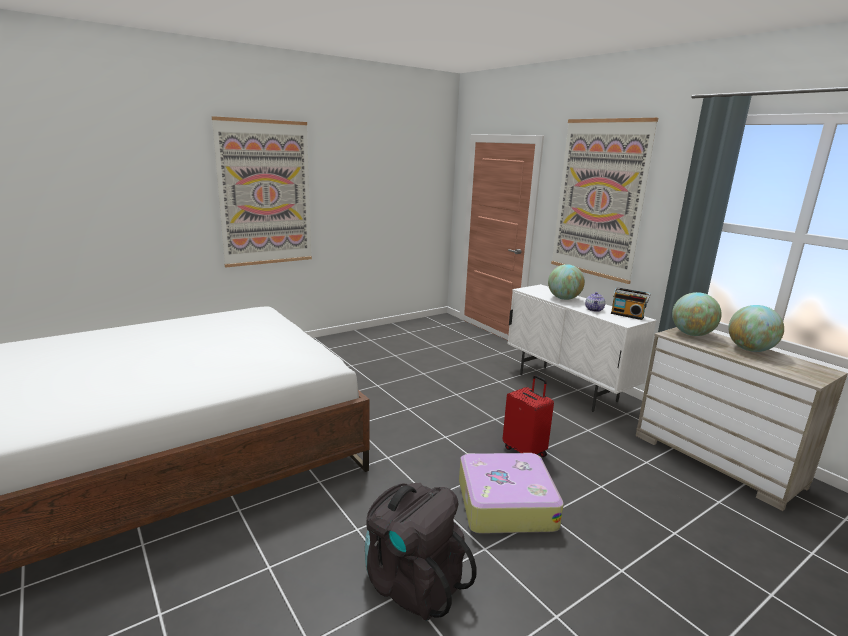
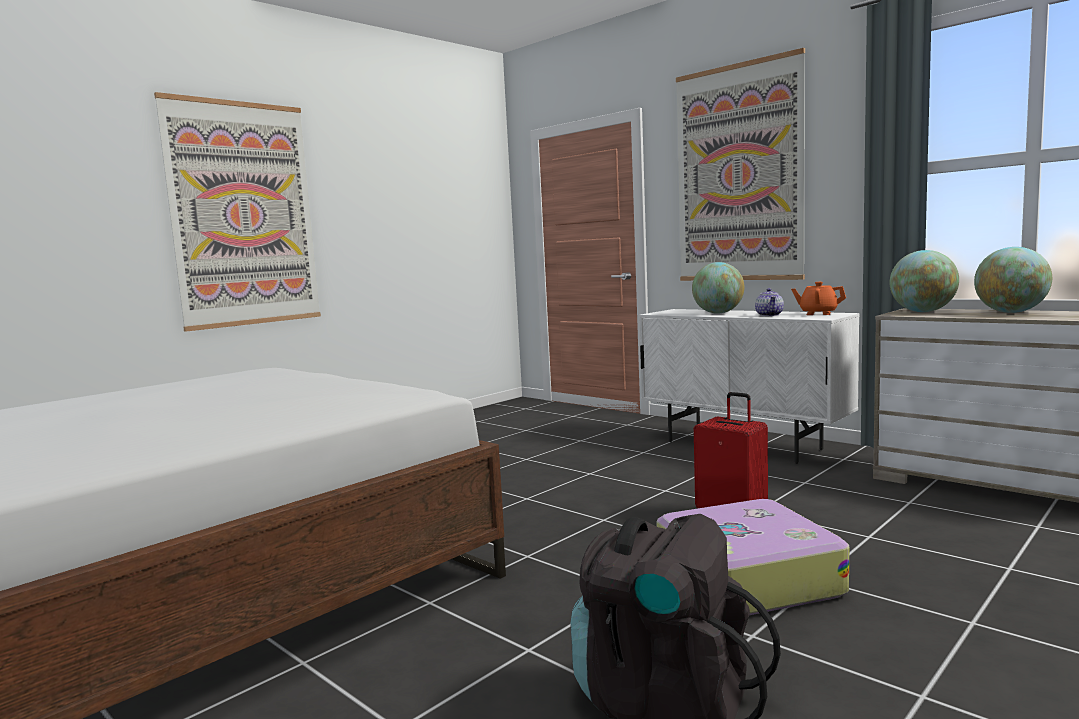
camera: 10 degrees left, 10 degrees down
(627, 315) = (818, 314): radio -> orange teapot

